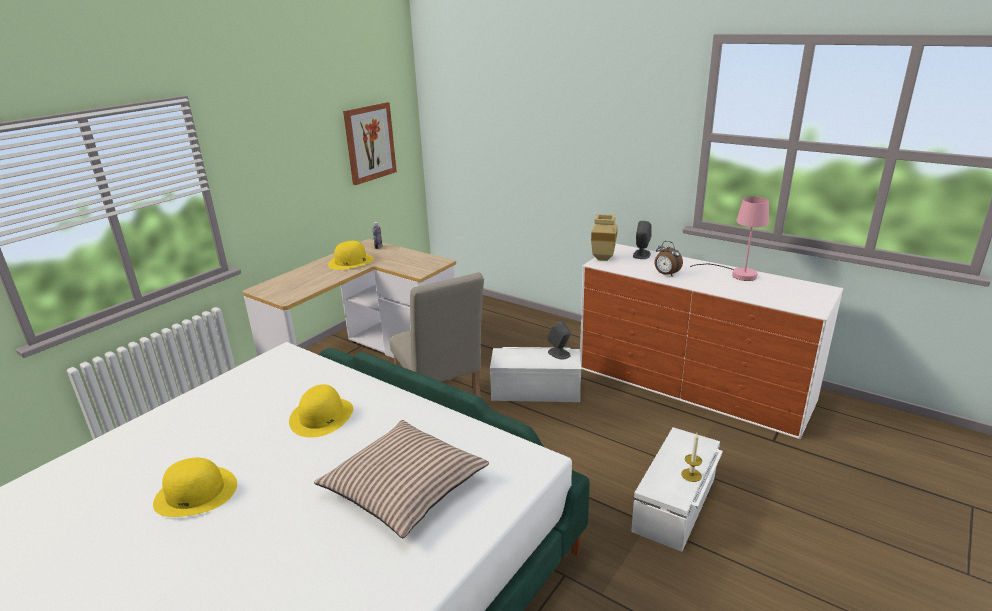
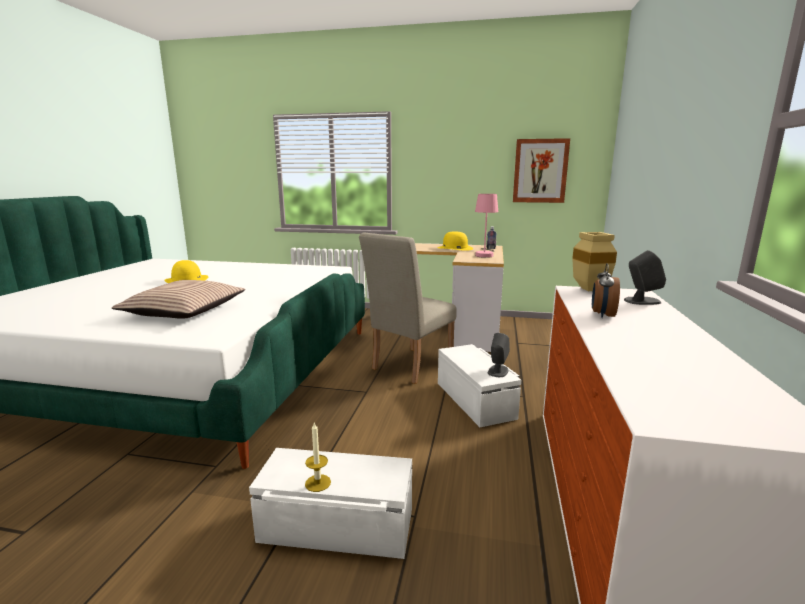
camera: 65 degrees right, 10 degrees down
(322, 416) = (264, 285): yellow hat -> none
(737, 274) = (698, 351): pink table lamp -> pink table lamp (485, 255)

